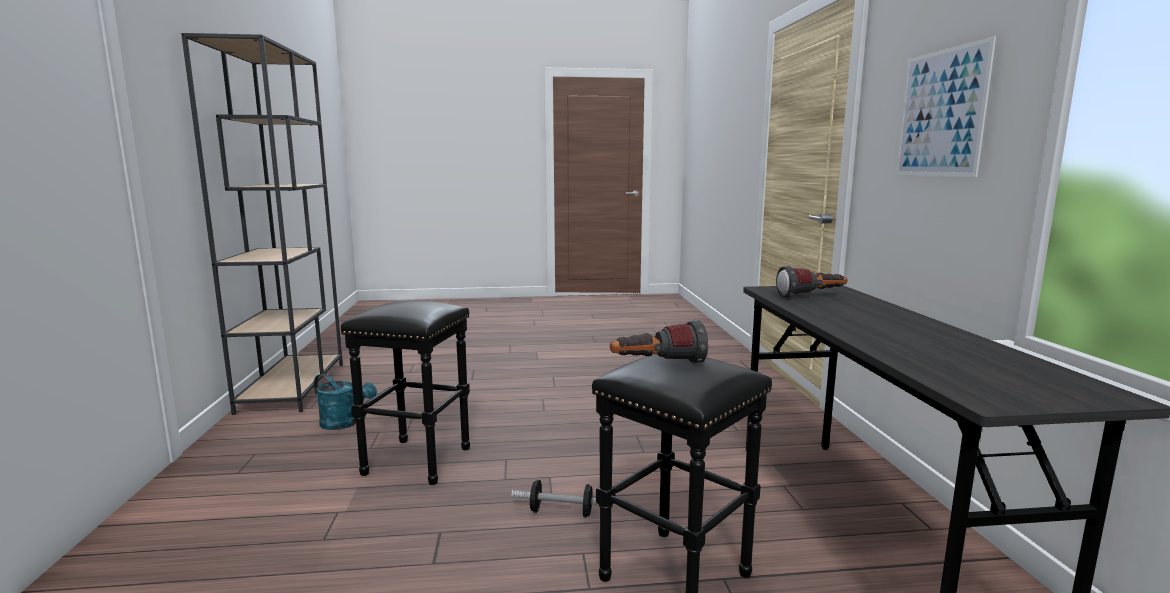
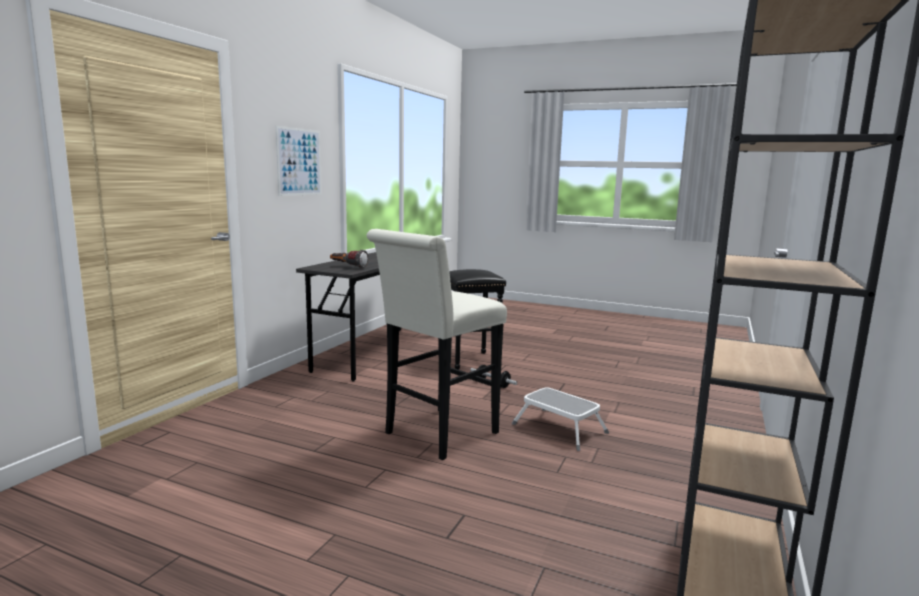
camera: 150 degrees left, 0 degrees up
(344, 424) = (627, 482): turquoise watering can -> none
(420, 460) = (559, 428): black stool -> grey step ladder
(549, 417) = (435, 435): none -> white stool
(657, 365) = (484, 270): flashlight -> none

